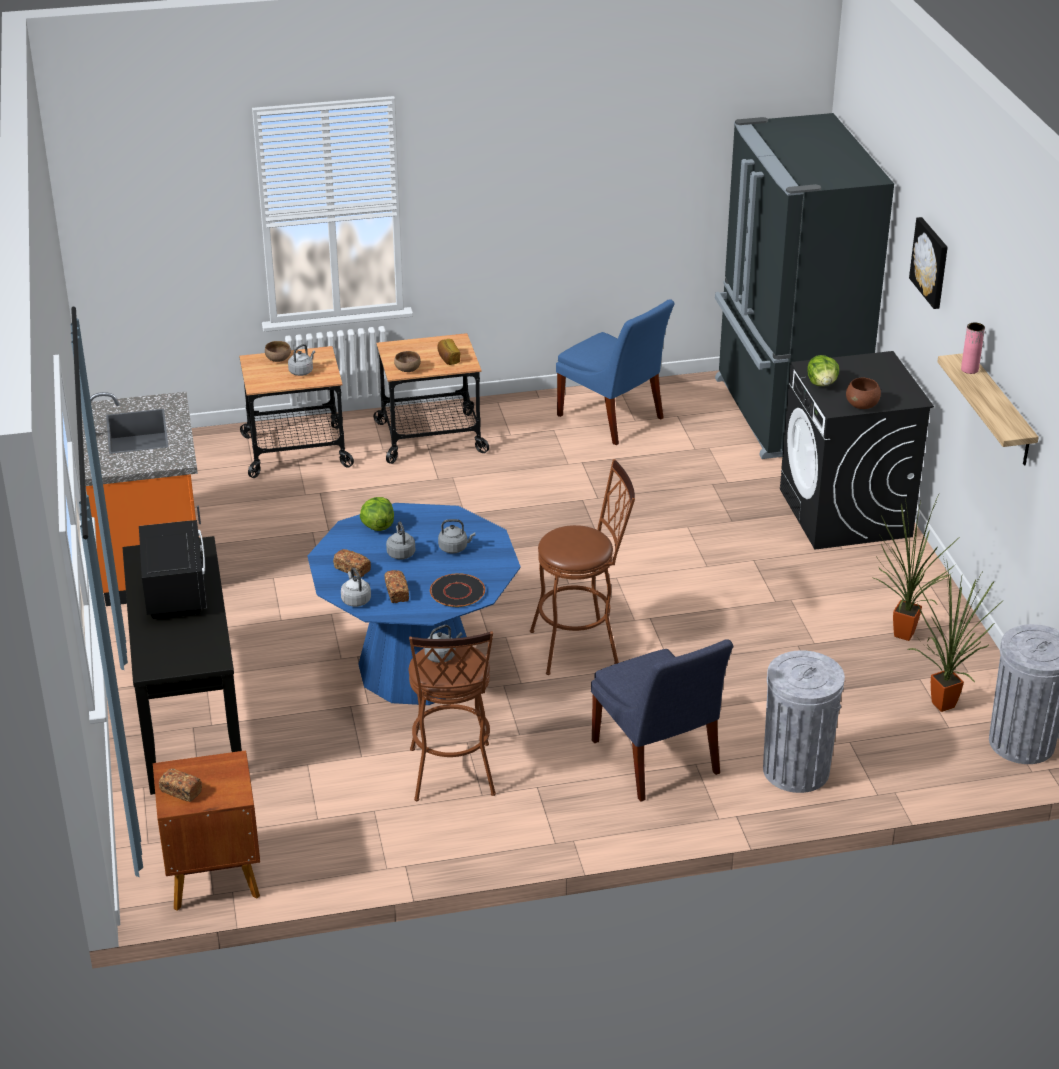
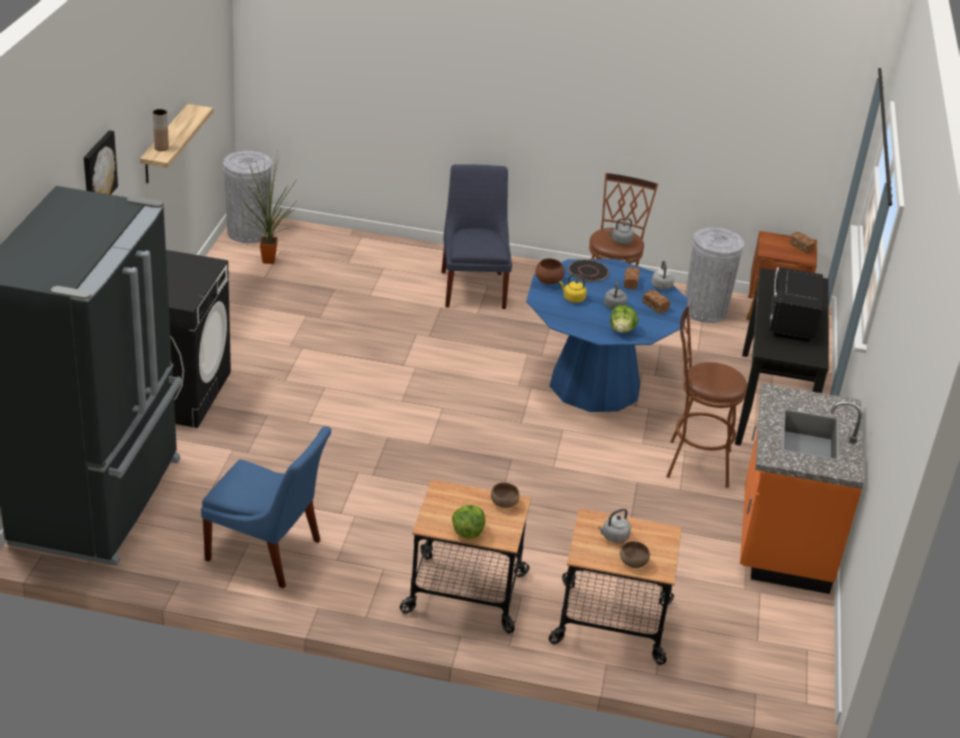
camera: 160 degrees left, 0 degrees up
(448, 359) = (455, 503): bread -> none
(454, 548) = (572, 298): grey kettle -> yellow kettle
(582, 646) = (467, 362): brown stool -> brown stool (691, 462)
(613, 419) = (267, 552): blue chair -> blue chair turned 135 degrees clockwise
(795, 770) = (395, 259): grey trash can -> grey trash can (705, 310)
(822, 384) = (194, 285): lettuce -> lettuce (467, 532)
(862, 405) = (188, 260): brown bowl -> brown bowl (548, 281)
(902, 637) = (243, 301): potted plant -> none
(969, 369) = (161, 148): pink vase -> brown vase

